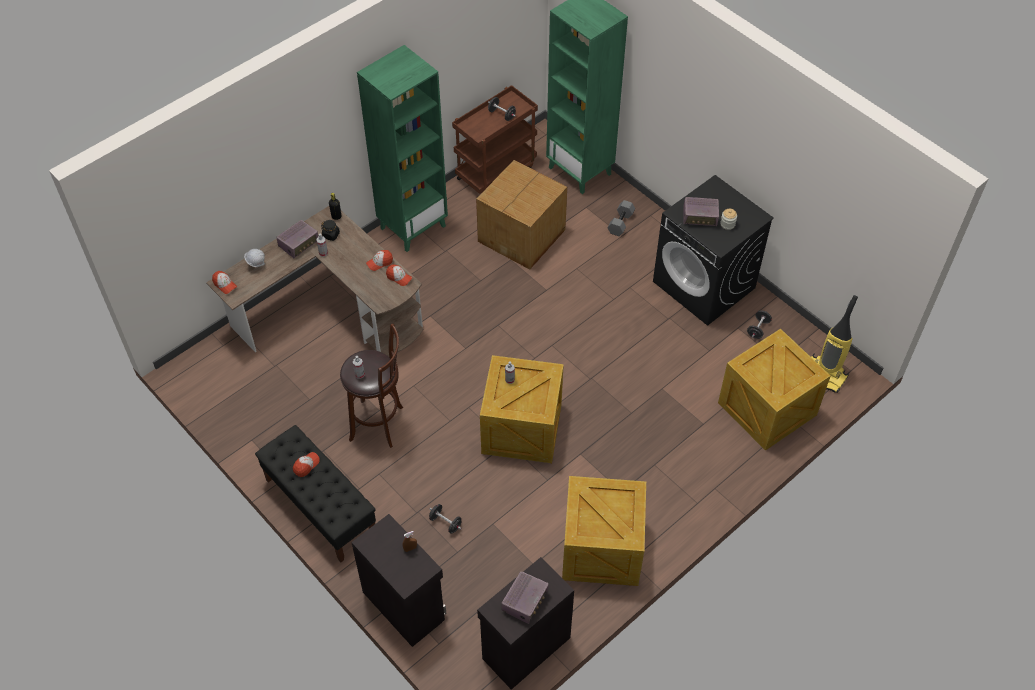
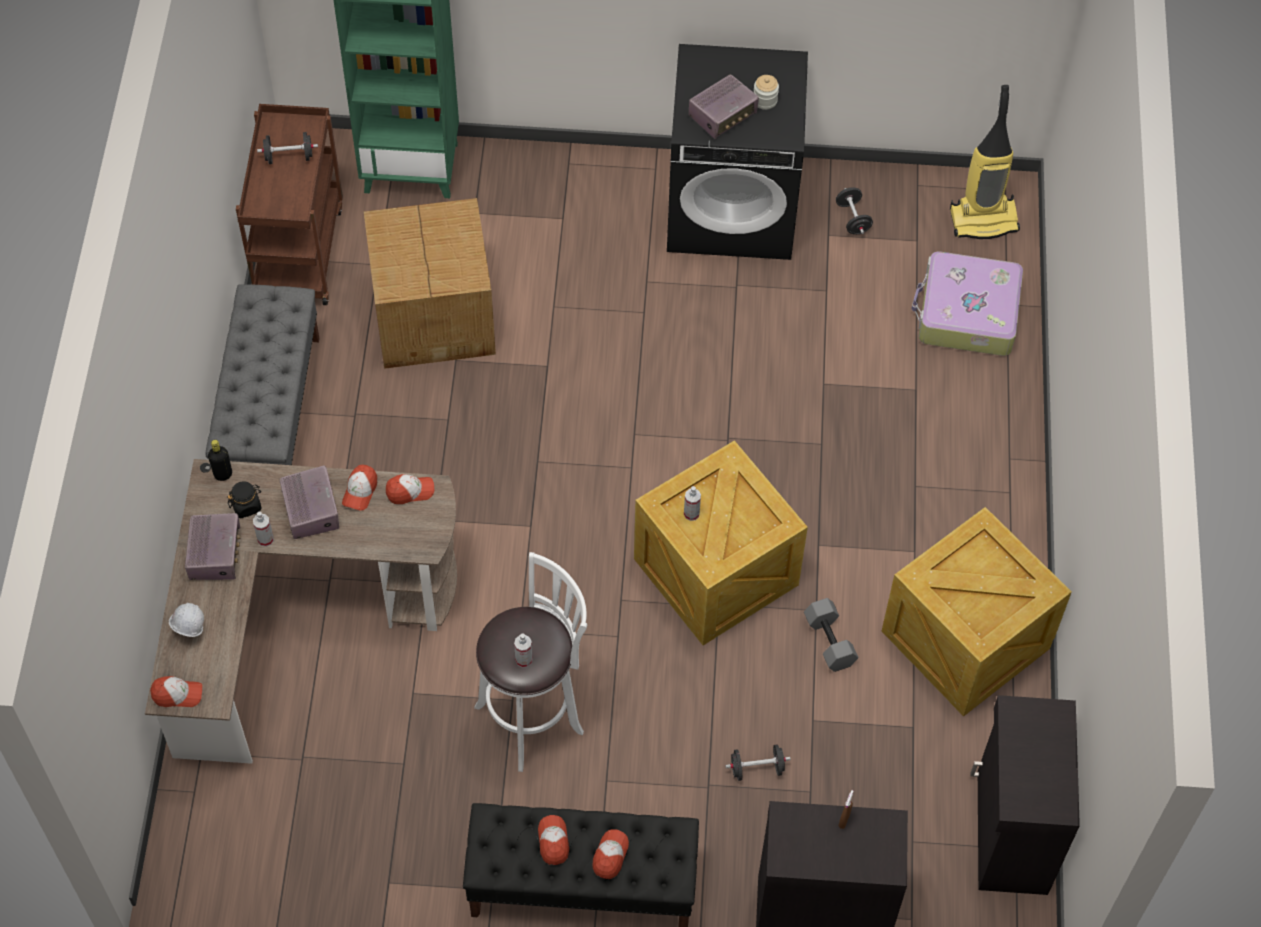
camera: 45 degrees left, 5 degrees up
(321, 490) = (610, 856): none -> cap
(379, 424) = (534, 716): brown stool -> white stool
(413, 226) = (271, 414): green bookcase -> grey bench
(525, 601) = (1039, 762): radio -> radio (311, 509)
(621, 223) = (544, 202): grey dumbbell -> grey dumbbell (830, 641)
(767, 410) = (966, 314): crate -> suitcase

